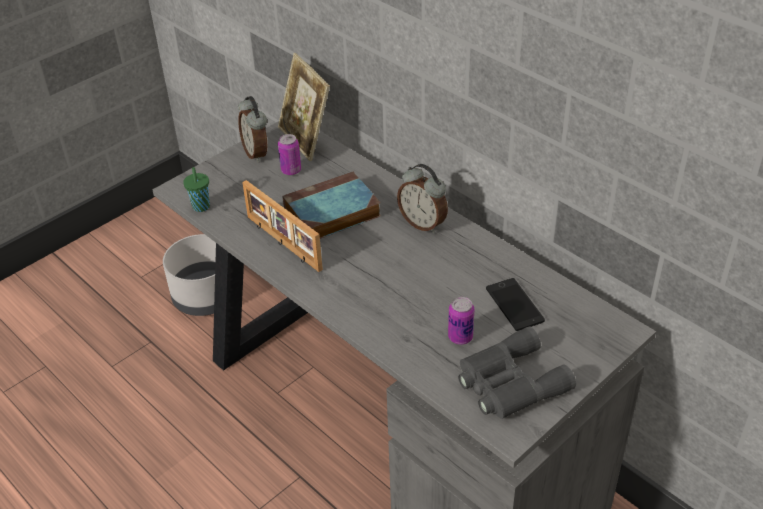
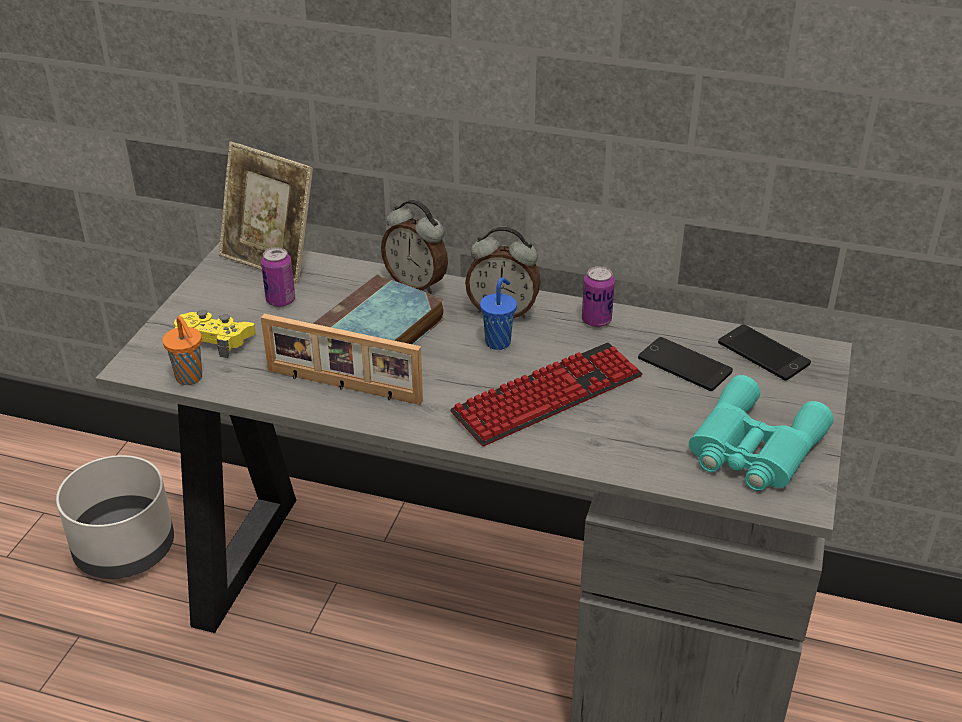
camera: 30 degrees left, 5 degrees down
(201, 207) = (190, 378): green cup -> orange cup
(233, 186) = (214, 340): none -> yellow game controller
(257, 153) = (215, 293): alarm clock -> alarm clock (416, 284)
(402, 244) = (498, 342): none -> blue cup
(403, 294) = (548, 396): none -> keyboard
(460, 337) = (655, 419): can -> can (596, 320)
(509, 383) = (752, 448): grey binoculars -> turquoise binoculars
(579, 316) = (763, 353): none -> phone

